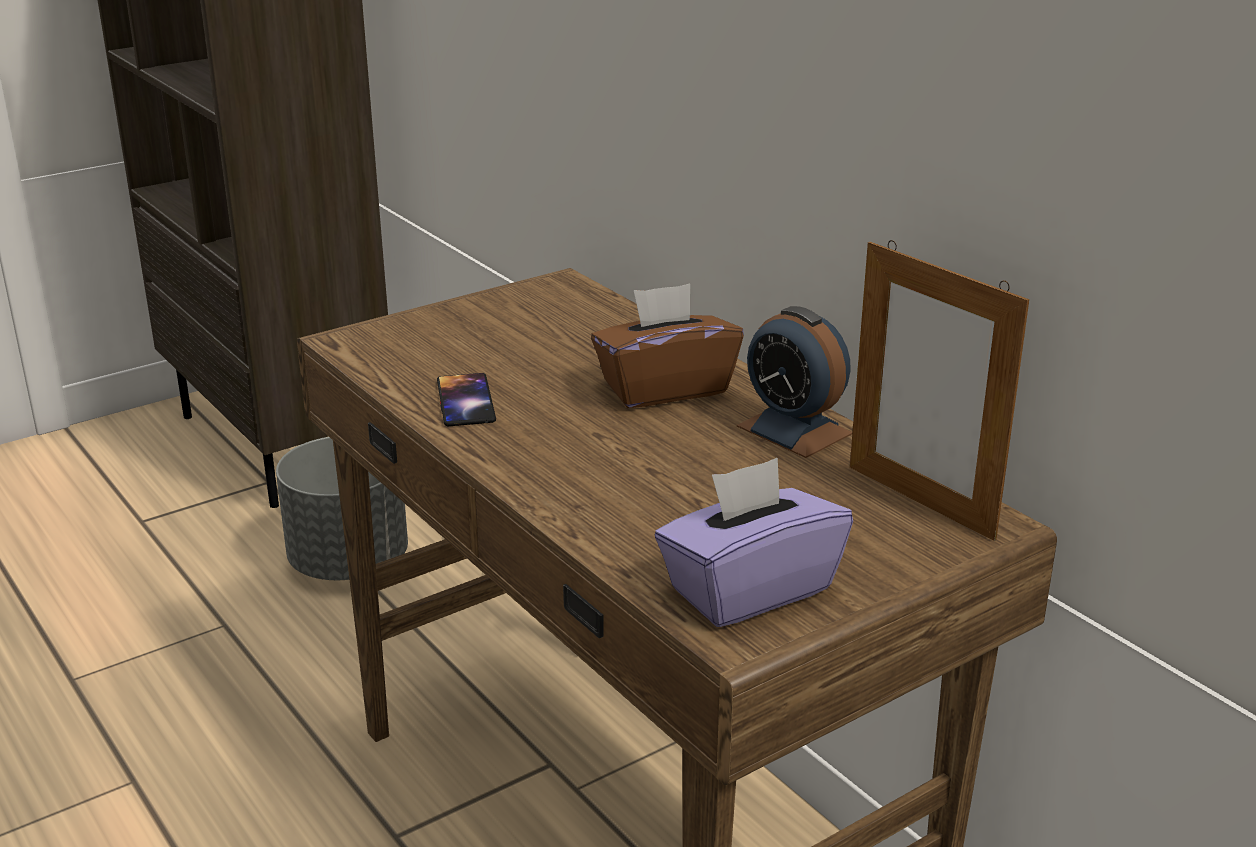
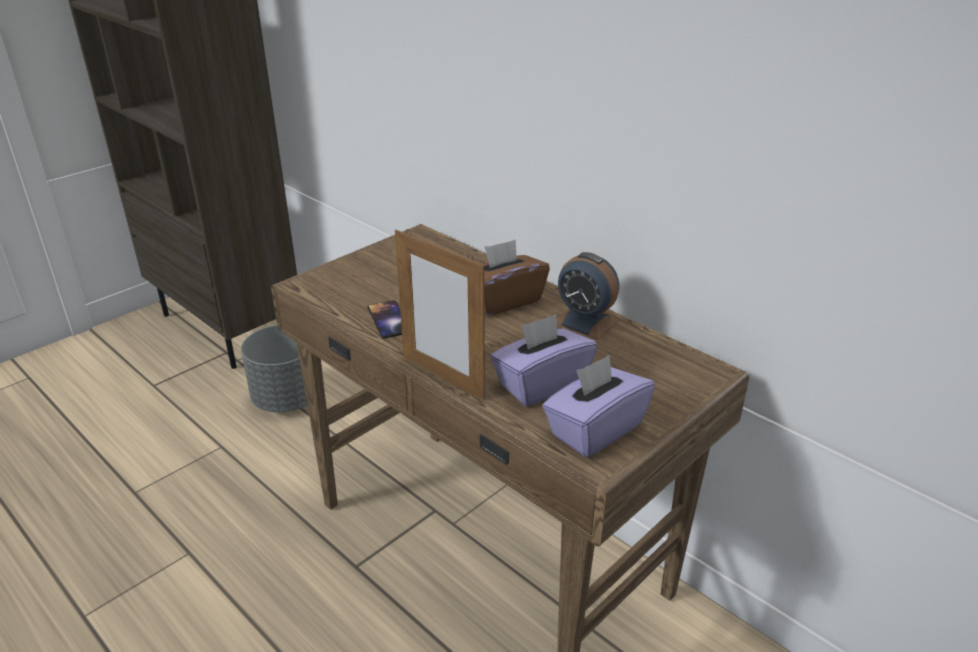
camera: 10 degrees left, 5 degrees up
(683, 514) = (541, 384): none -> purple tissue box
(920, 502) = (670, 361): picture frame -> picture frame (442, 377)

